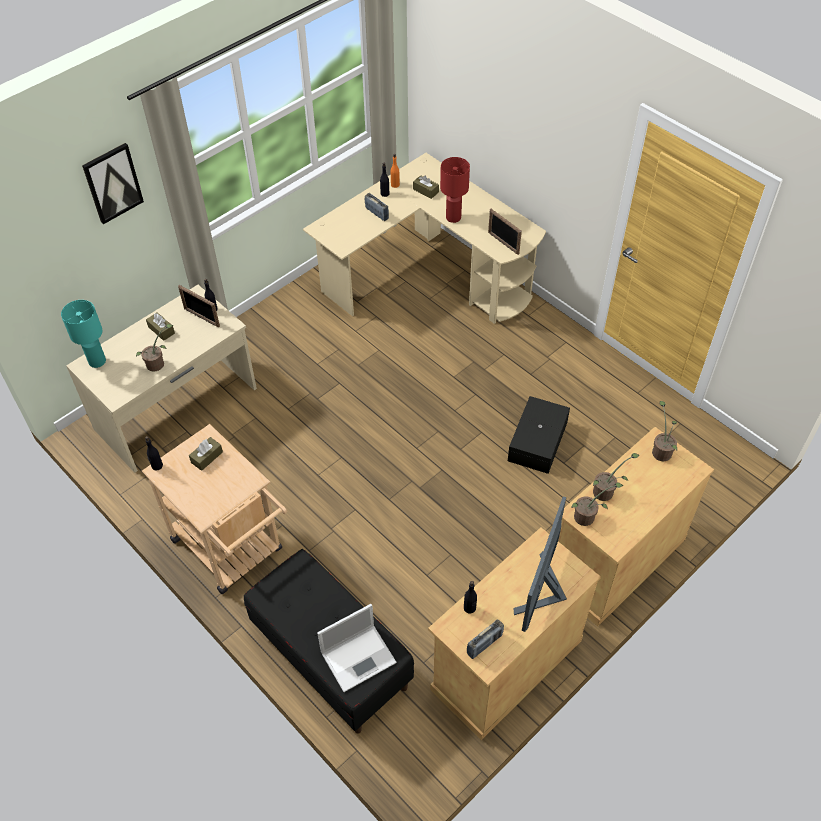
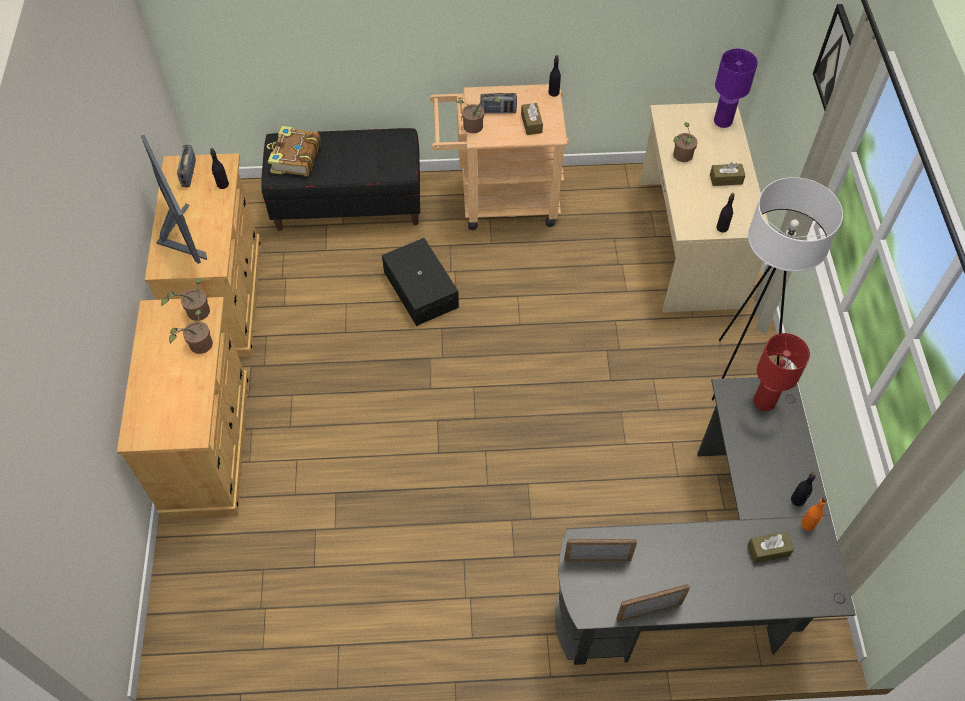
camera: 130 degrees right, 5 degrees up
(96, 361) = (723, 121): turquoise table lamp -> purple table lamp
(201, 317) = (718, 214): picture frame -> picture frame (648, 611)
(274, 329) = (735, 372): none -> white floor lamp
(359, 657) = (295, 158): laptop -> book
(377, 213) = (764, 465): radio -> radio (498, 111)
(428, 276) = (700, 577): beige desk -> black desk
(453, 217) = (690, 540): red table lamp -> red table lamp (764, 401)
(536, 441) = (381, 490): black storage box -> black storage box (421, 288)
(661, 450) = (181, 427): potted plant -> potted plant (475, 127)

